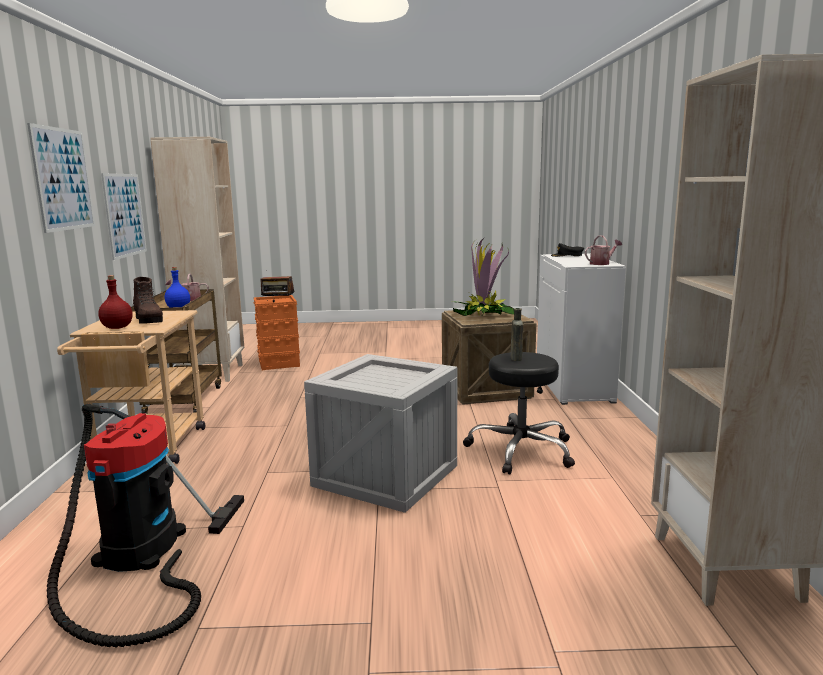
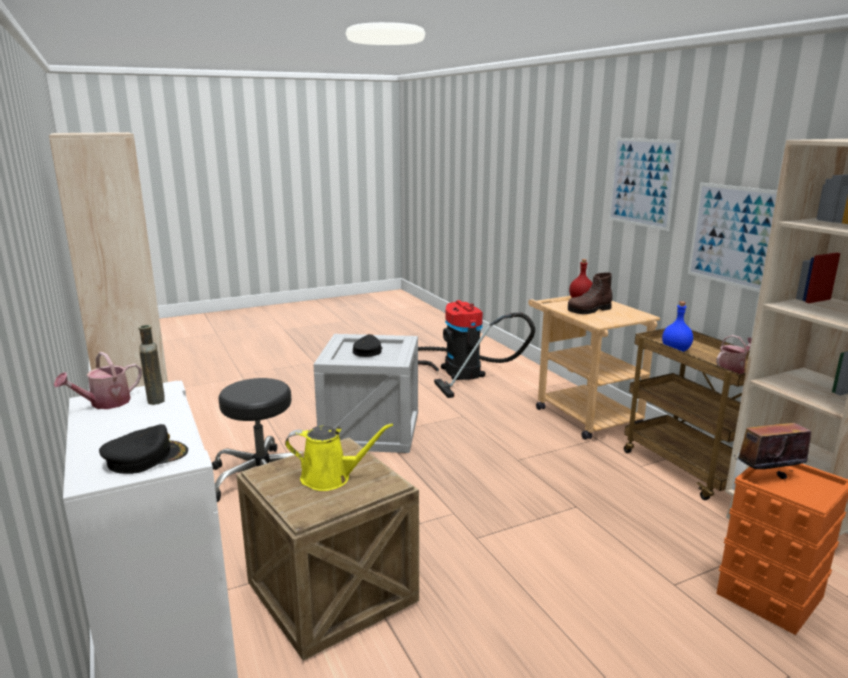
camera: 155 degrees right, 5 degrees up
(149, 320) = (589, 310): brown boot -> brown boot turned 60 degrees counterclockwise
(382, 380) = (367, 351): none -> black cap
(484, 315) = (331, 478): potted plant -> yellow watering can
(516, 358) = (262, 389): brown bottle -> brown bottle (155, 398)

